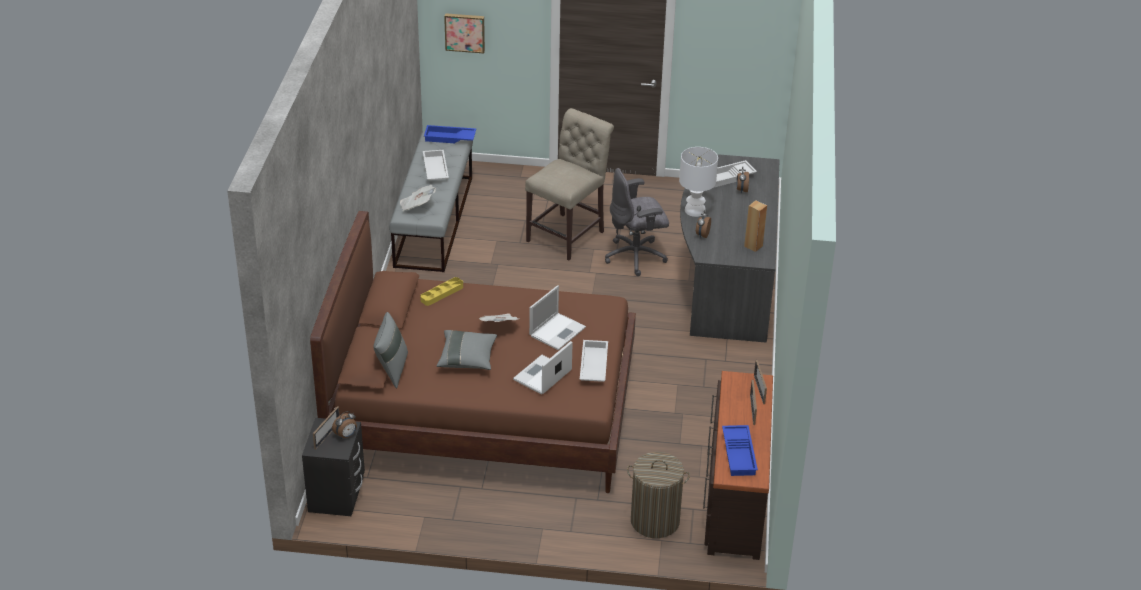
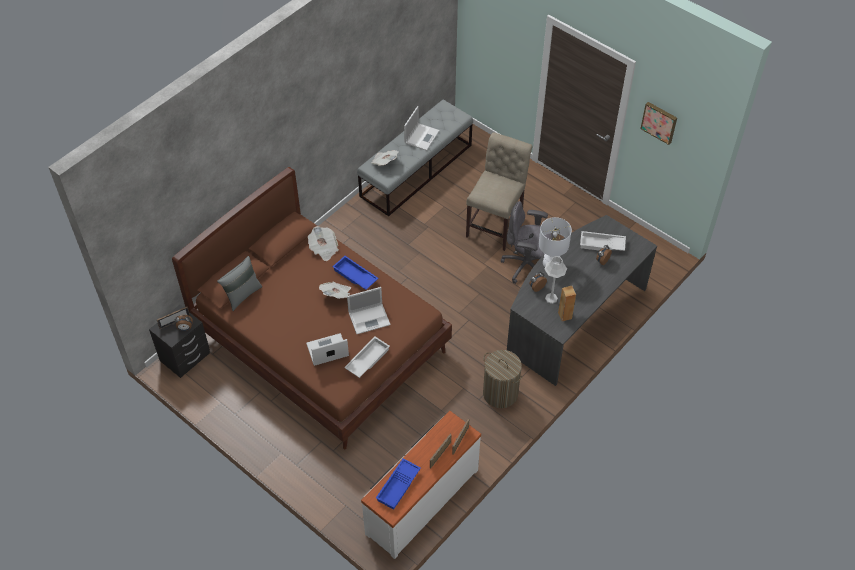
camera: 35 degrees right, 15 degrees up
(434, 169) = (422, 136): white tray -> laptop
(442, 293) = (323, 249): yellow tray -> newspaper
(449, 138) = (454, 113): blue tray -> blue tray (354, 276)
(465, 32) = (485, 40): picture -> picture (659, 122)
(467, 359) = (294, 311): grey pillow -> none
(568, 234) = (496, 224): beige chair -> beige chair turned 45 degrees counterclockwise
(654, 521) = (354, 488): laundry basket -> laundry basket (500, 393)
(725, 238) = (551, 298): none -> grey table lamp
(734, 497) = (421, 500): brown dresser -> white dresser

